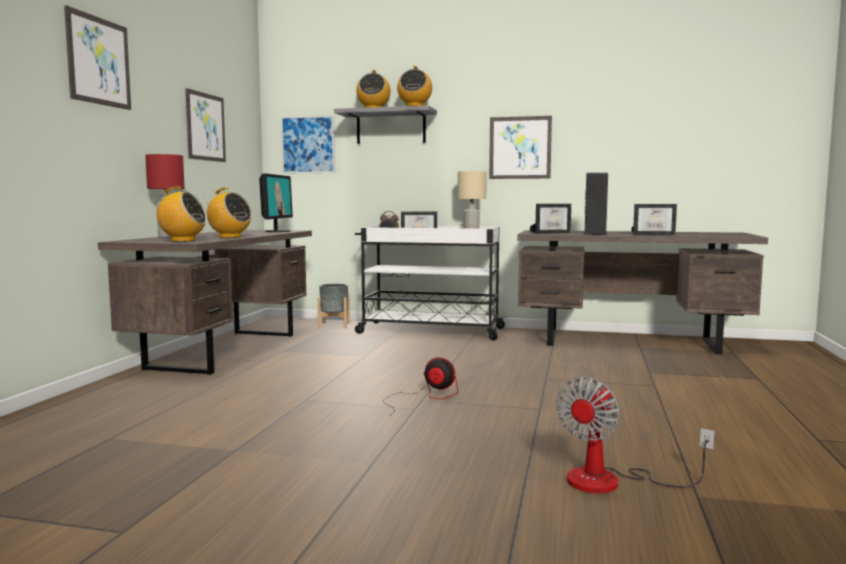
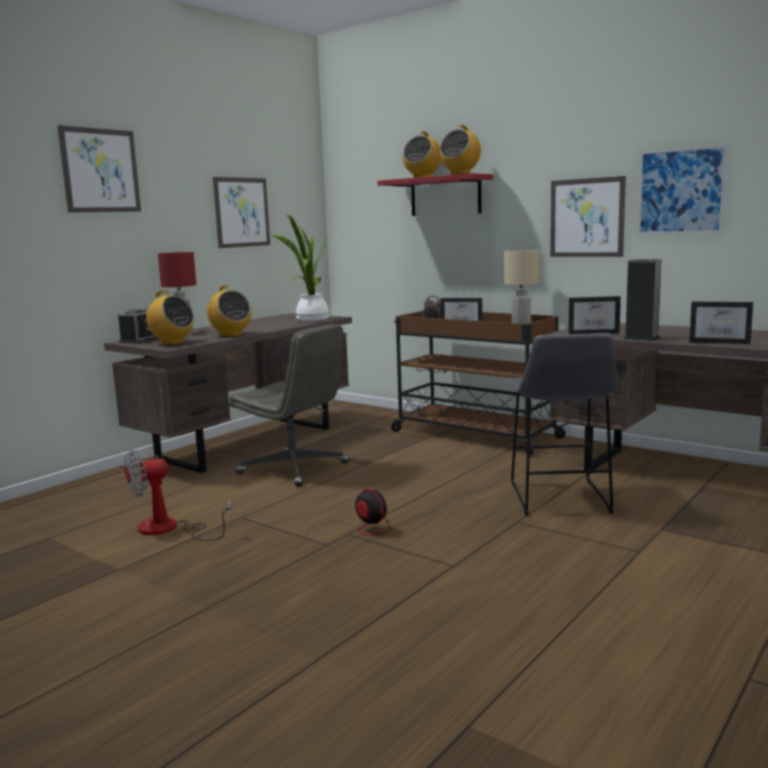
camera: 25 degrees right, 5 degrees up
(135, 240) = (138, 340): none -> alarm clock
(277, 231) = (310, 319): monitor -> potted plant
(303, 363) = (294, 468): none -> grey office chair
(308, 144) = (366, 217): picture -> picture (680, 191)
(334, 325) = (384, 417): grey planter -> none
(391, 127) = (445, 196): grey shelf -> red shelf
(429, 331) = (473, 434): white cart -> brown cart
(556, 363) = (559, 499): none -> grey stool
(612, 481) = (400, 682): fan -> fan (169, 529)

